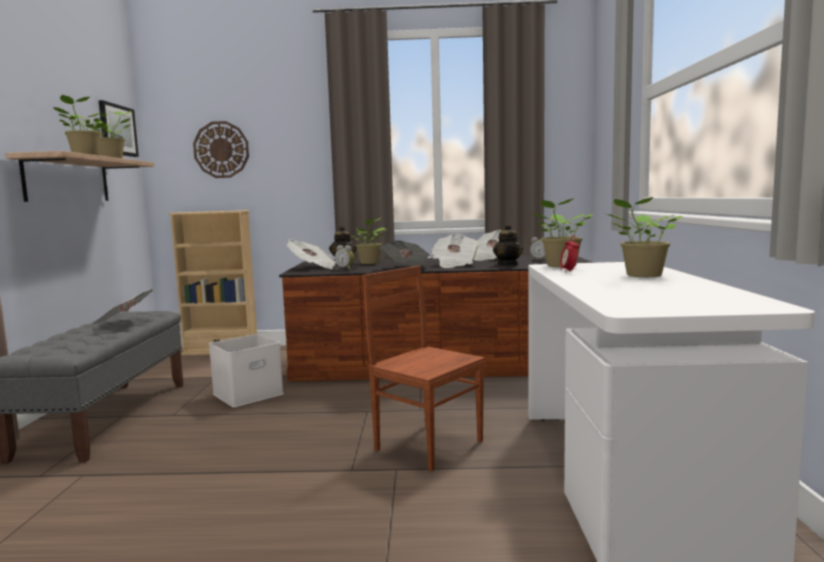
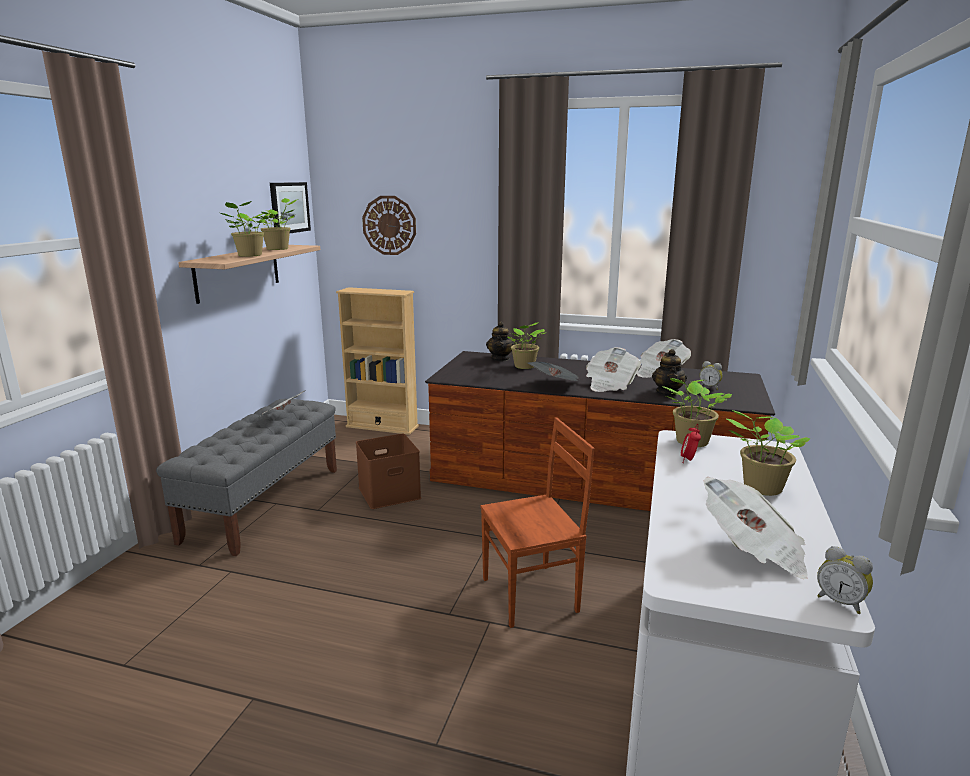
camera: 15 degrees right, 10 degrees up
(248, 393) = (390, 492): white storage box -> brown storage box
(313, 267) = (464, 369): newspaper -> newspaper (753, 551)
(345, 269) = (493, 378): alarm clock -> alarm clock (840, 602)
(428, 444) = (532, 595): brown chair -> brown chair turned 105 degrees clockwise

